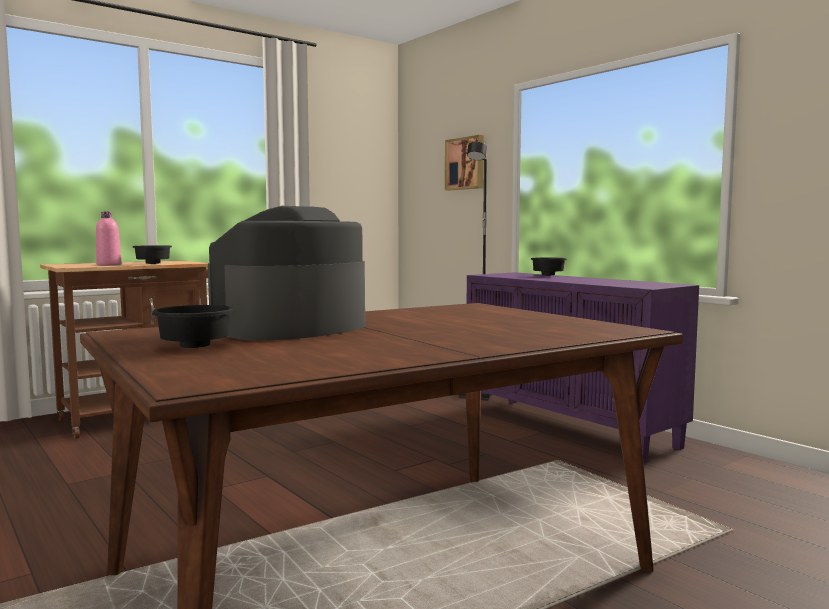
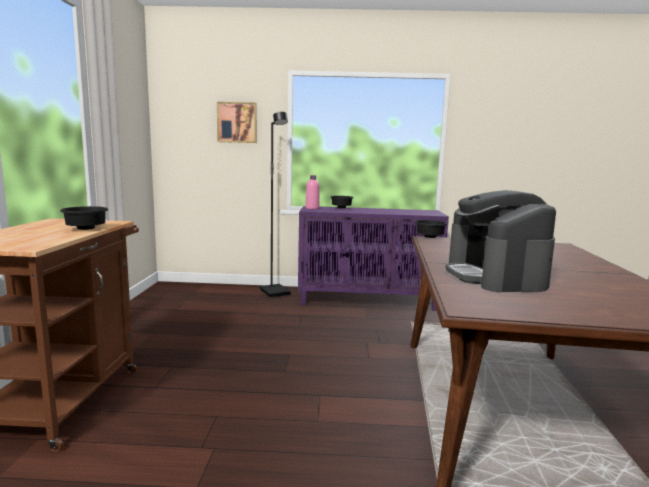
camera: 50 degrees left, 5 degrees up
(109, 265) = (49, 237): pink bottle -> pink bottle (312, 208)
(194, 347) = (569, 305): black bowl -> black bowl (431, 237)

